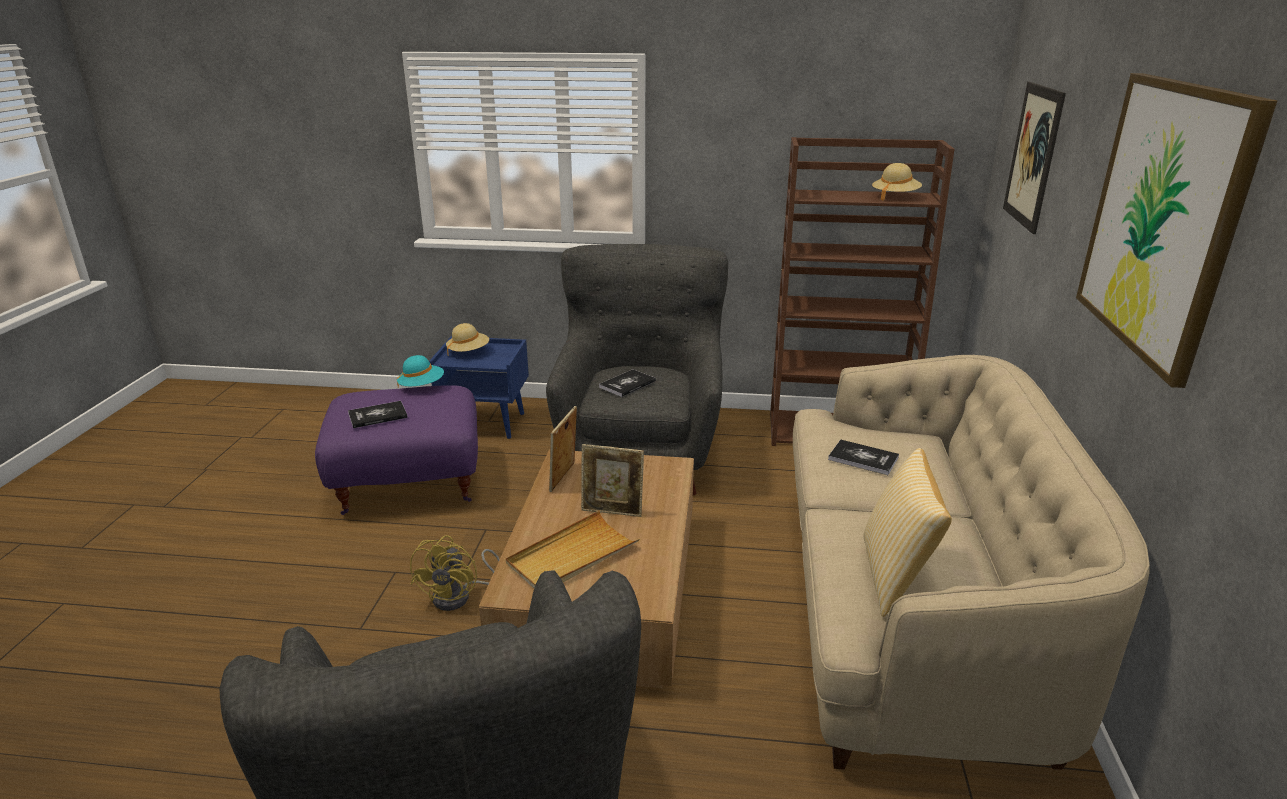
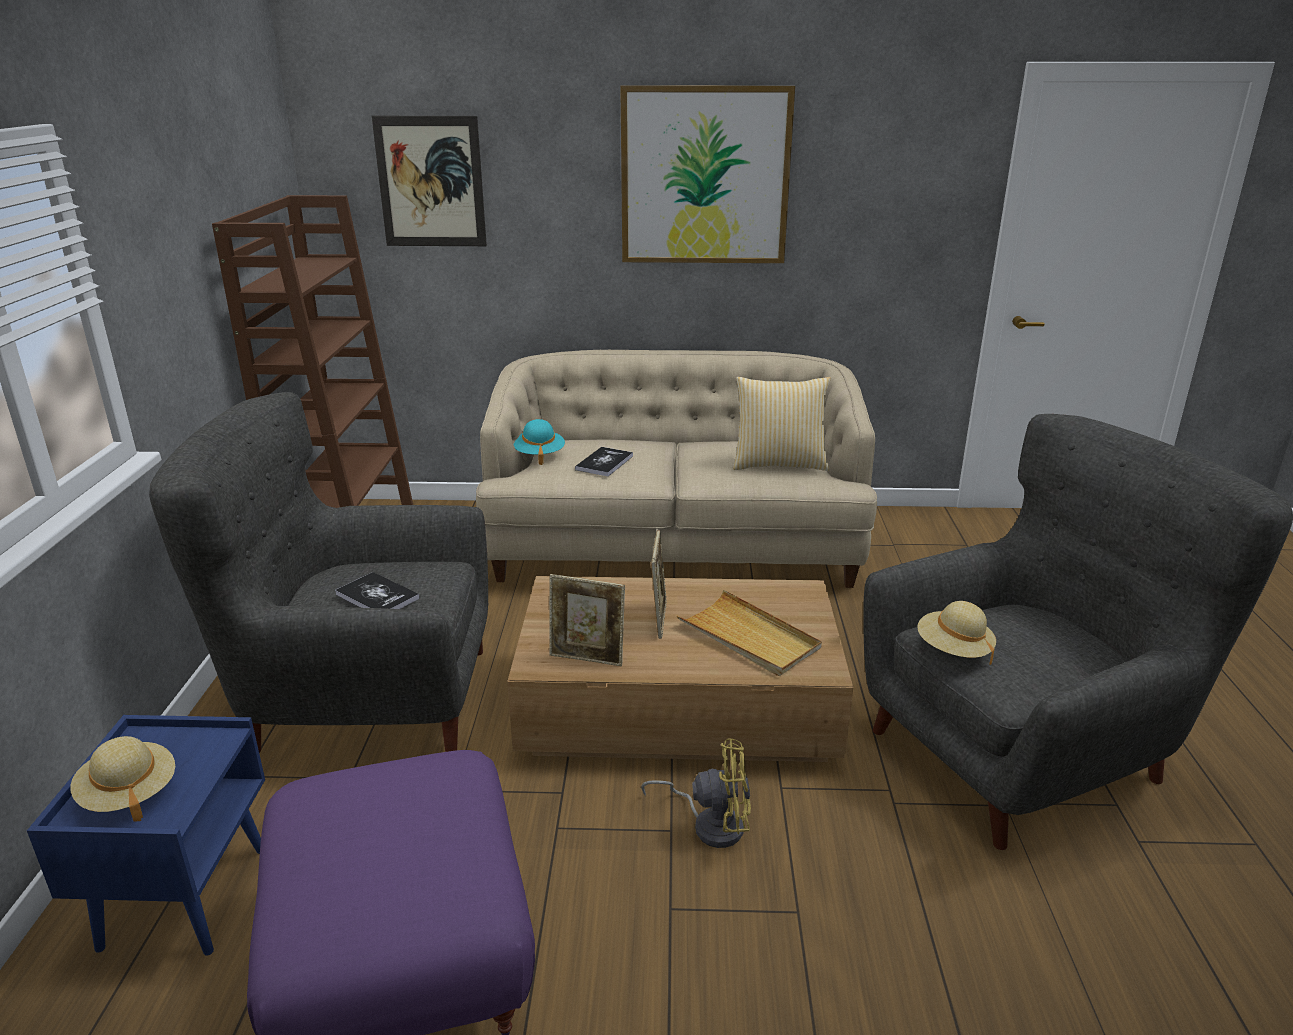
camera: 95 degrees left, 0 degrees up
(377, 416) = (428, 854): book -> none
(422, 386) = (290, 829): turquoise hat -> turquoise hat (538, 455)
(895, 197) = (311, 266): beige hat -> beige hat (953, 650)

